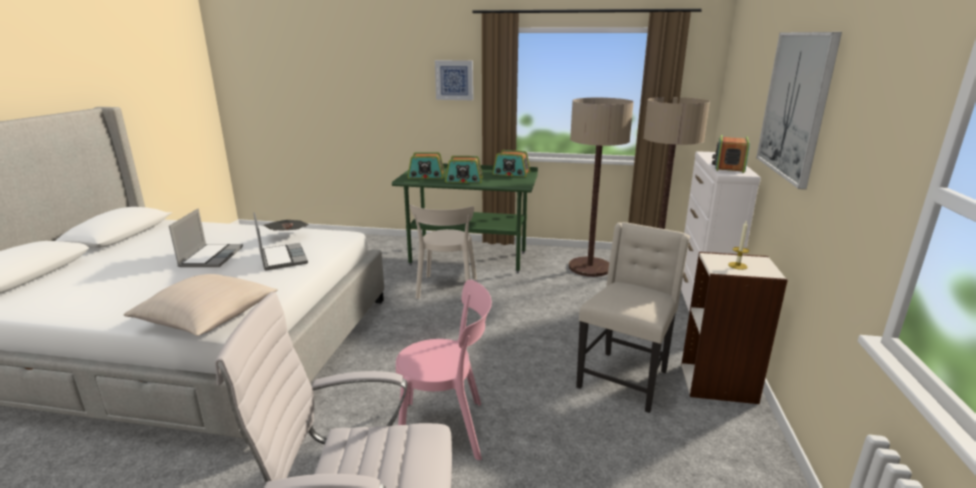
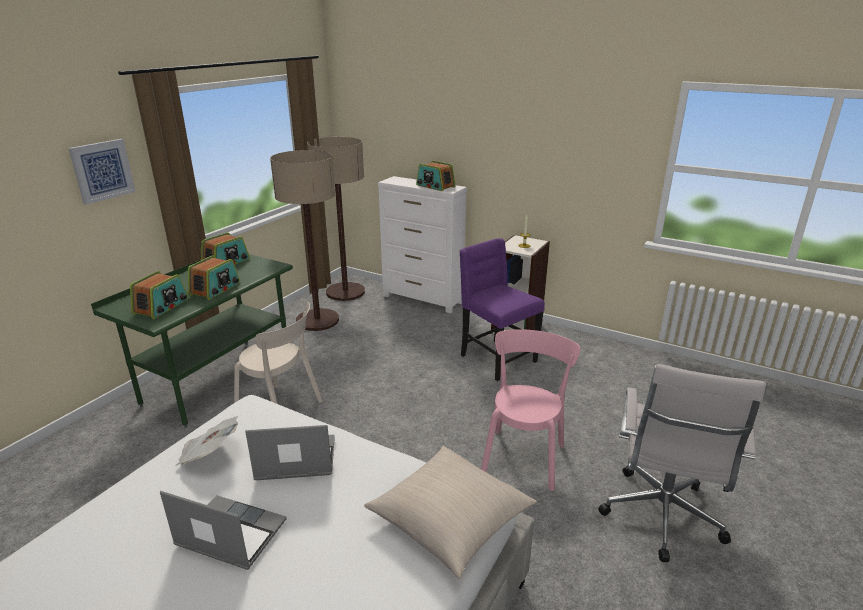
camera: 70 degrees left, 5 degrees up
(624, 379) = (496, 359): beige chair -> purple chair
(795, 105) = (500, 133): picture -> none

